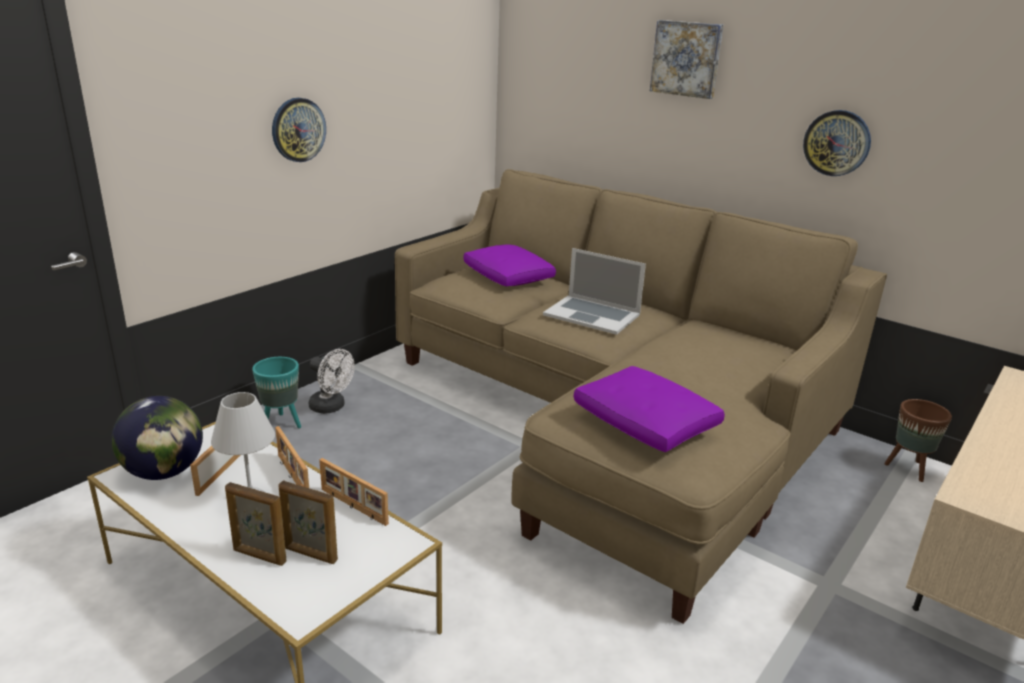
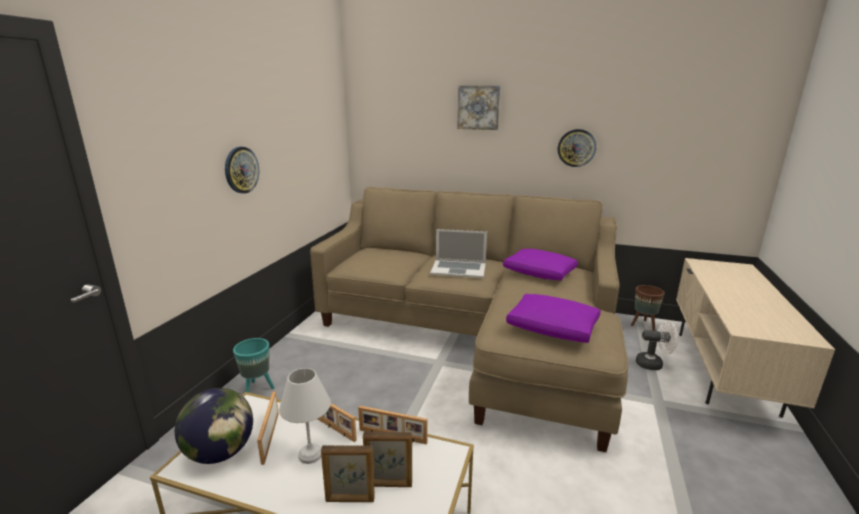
camera: 20 degrees left, 5 degrees down
(331, 407) = (288, 368): white fan -> white fan (653, 364)
(508, 277) = (388, 255): purple pillow -> purple pillow (540, 273)

